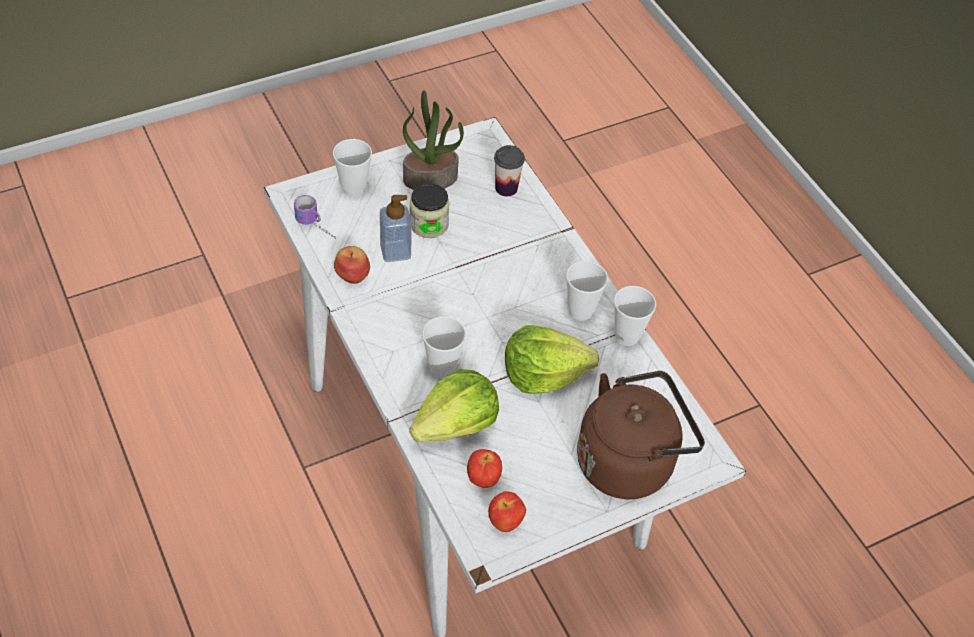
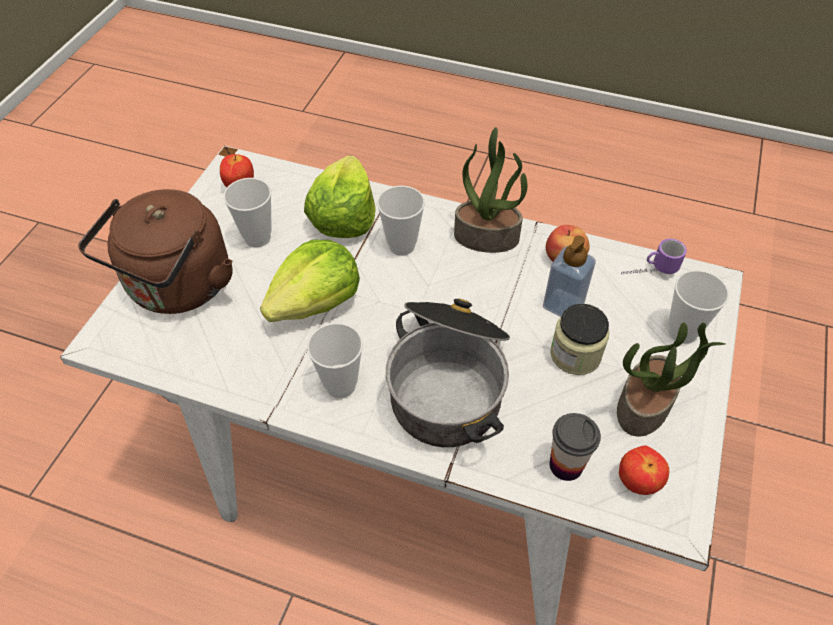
camera: 140 degrees right, 0 degrees up
(378, 327) = (487, 236): none -> potted plant
(482, 479) = (284, 199): apple -> apple (637, 482)
(516, 265) = (449, 382): none -> cooking pot
(627, 336) = (272, 396): cup -> cup (257, 238)

